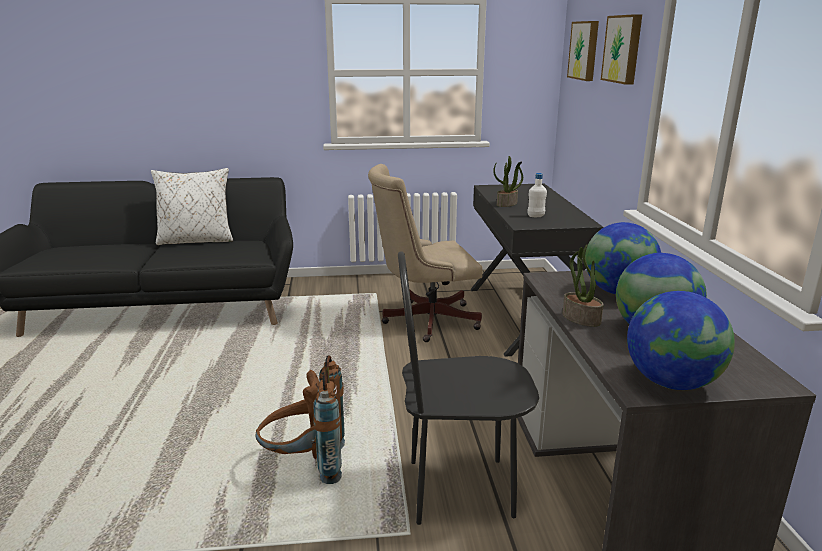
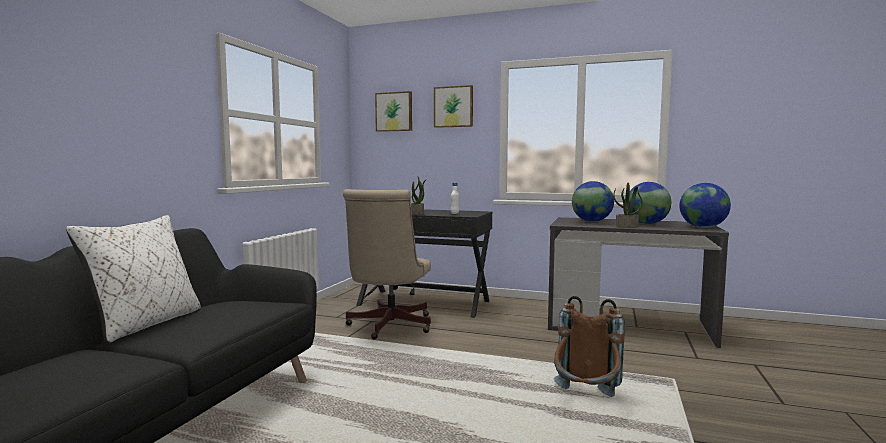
camera: 65 degrees left, 15 degrees down
(460, 488) = (627, 358): black chair -> none

